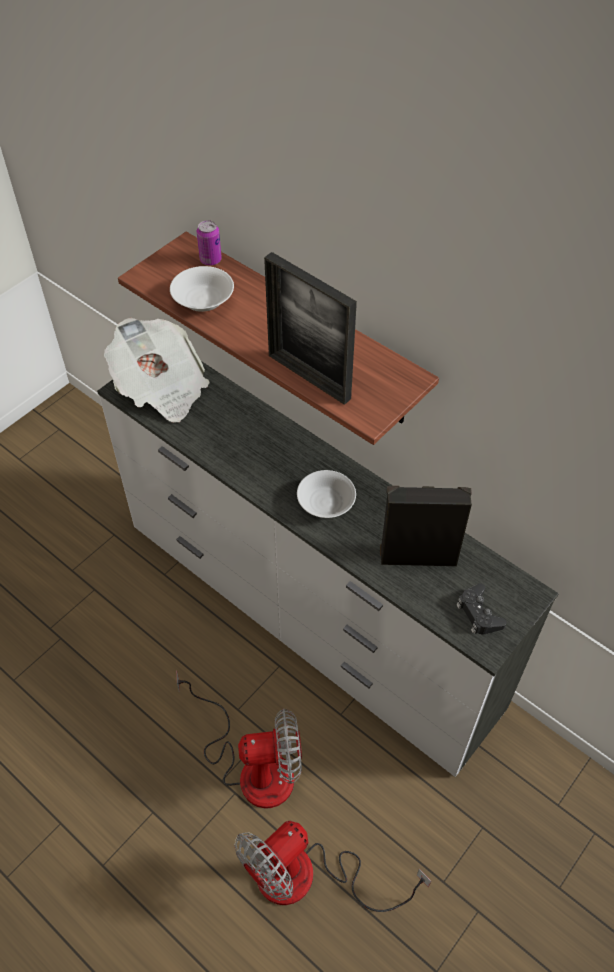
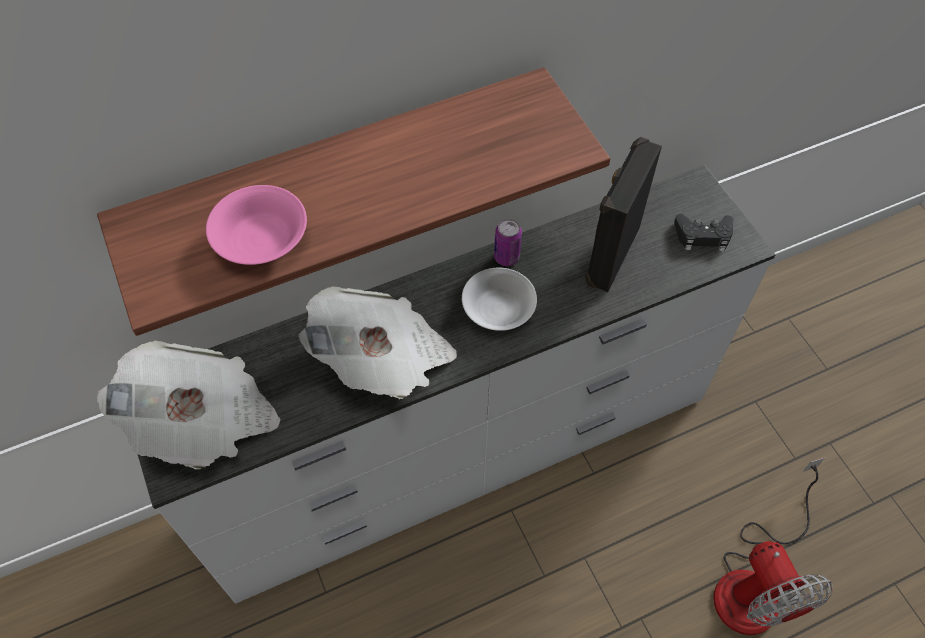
camera: 65 degrees left, 5 degrees up
(203, 301) = (262, 241): white bowl -> pink bowl
(210, 260) = (184, 204): can -> can (506, 257)
(250, 455) = (384, 359): none -> newspaper
(252, 765) = (616, 586): fan -> none
(309, 377) = (477, 179): picture frame -> none

